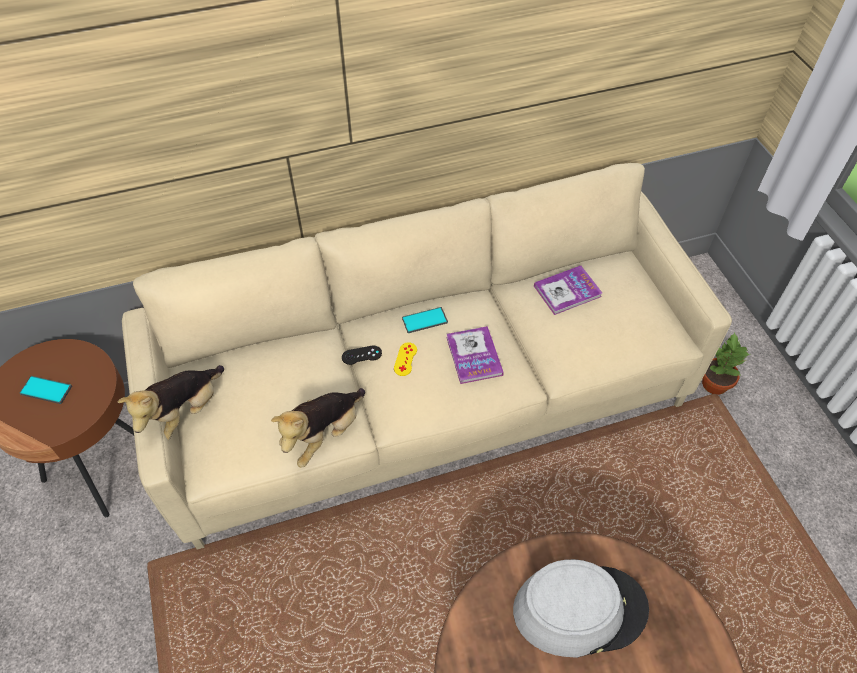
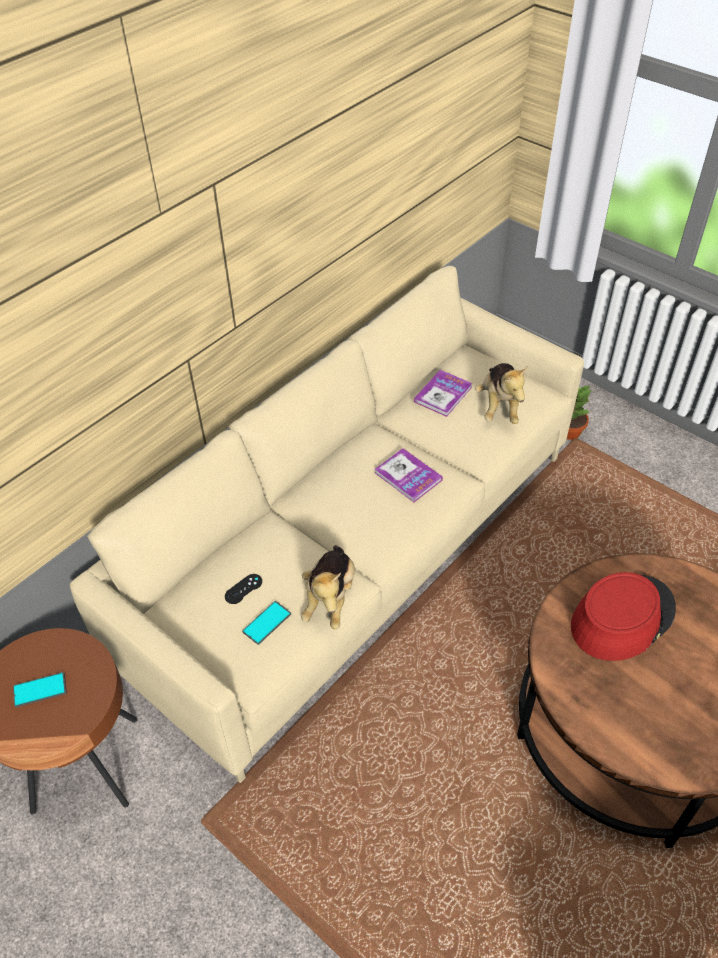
camera: 30 degrees left, 5 degrees down
(184, 414) = (194, 643): plush toy -> plush toy (499, 406)
(361, 355) = (314, 519): black game controller -> black game controller (243, 589)
(405, 359) = (354, 505): yellow game controller -> none
(424, 320) = (346, 468): phone -> phone (267, 623)
(579, 608) = (622, 617): grey hat -> red hat

